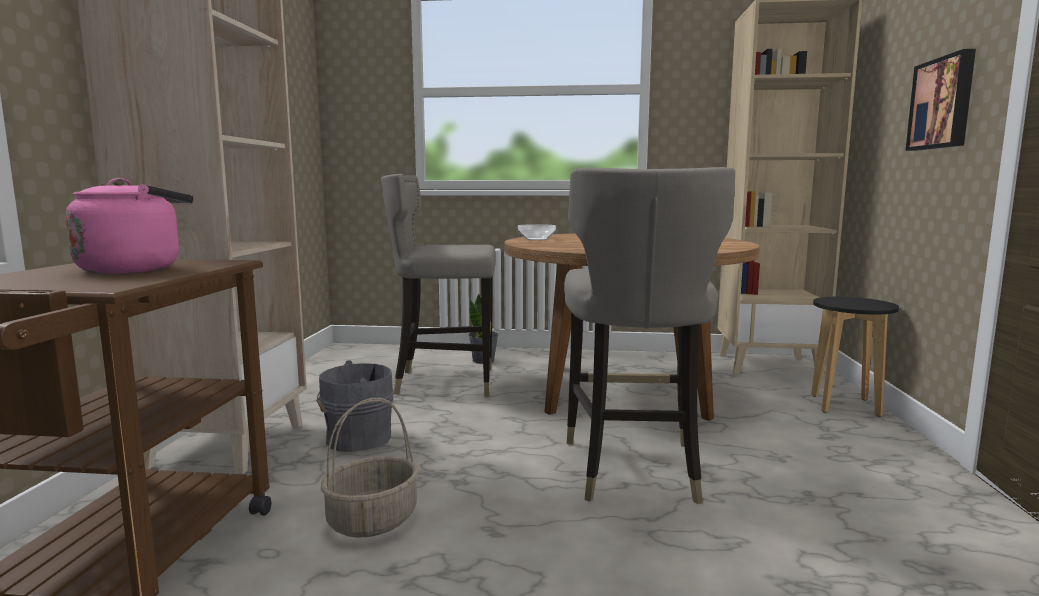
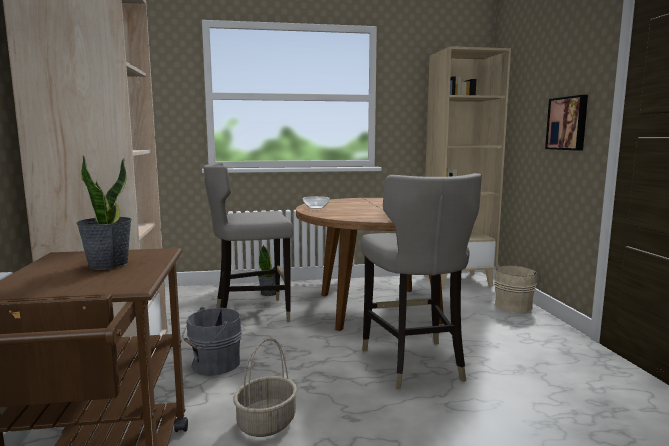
camera: 15 degrees left, 0 degrees up
(135, 269) = (108, 264): pink kettle -> potted plant
(845, 405) = (514, 306): black stool -> beige bucket

